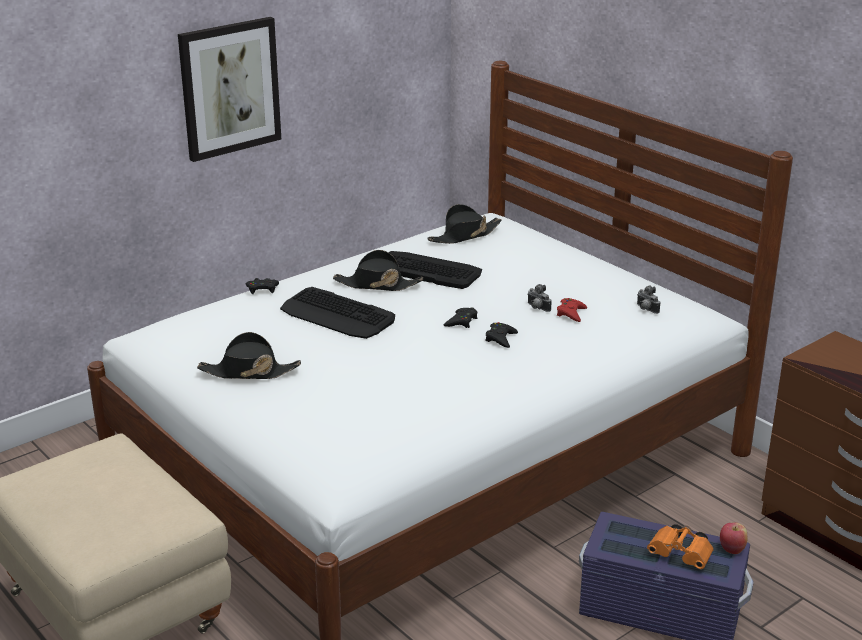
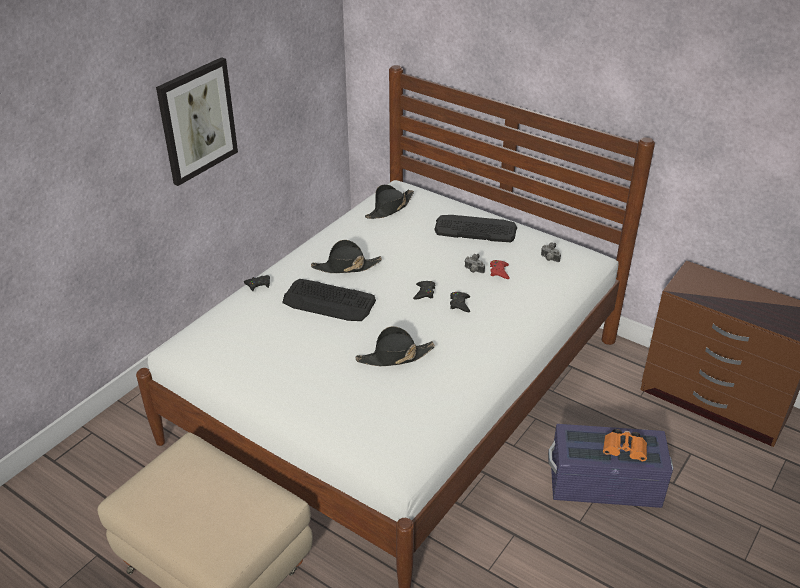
camera: 15 degrees left, 10 degrees up
(249, 372) = (285, 369): black hat -> black hat (395, 356)
(426, 270) = (376, 247): keyboard -> keyboard (475, 229)
(732, 549) = (655, 439): apple -> none

